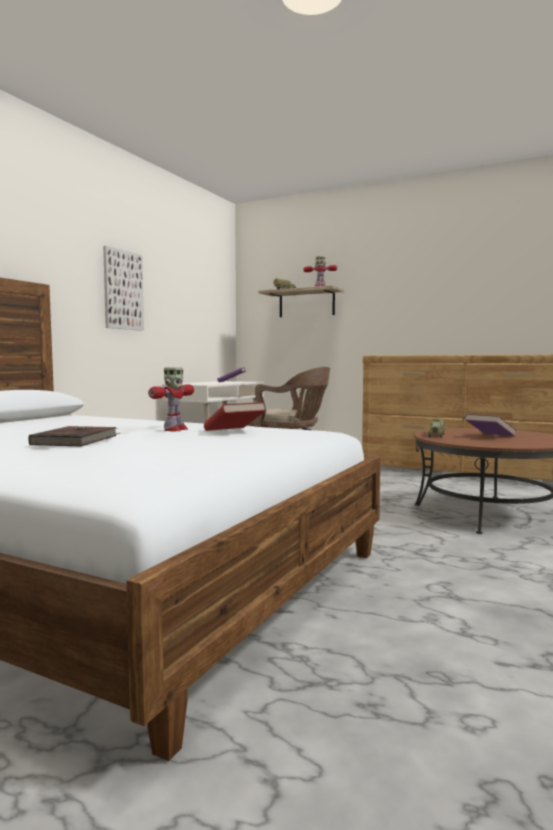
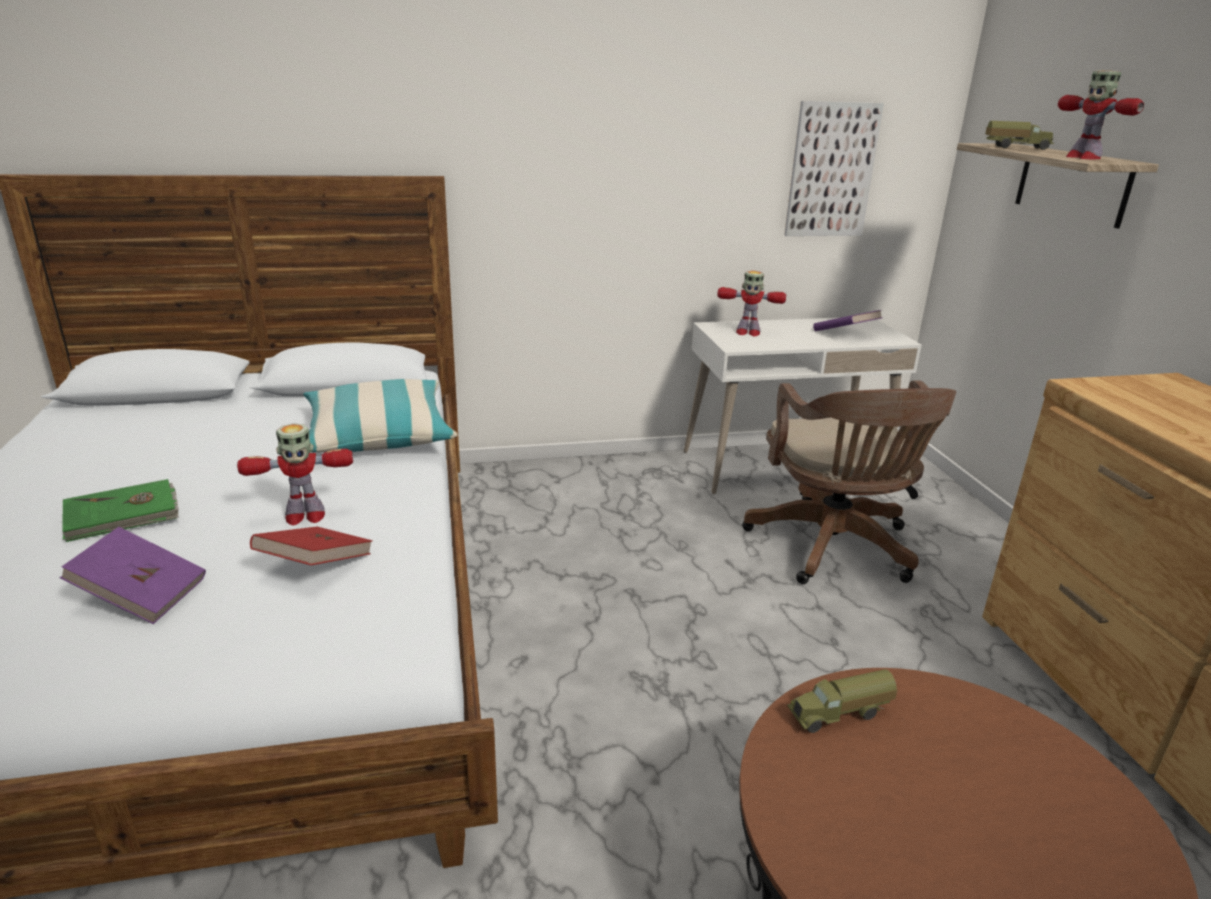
camera: 50 degrees right, 20 degrees up
(77, 440) = (122, 515): brown book -> green book
(112, 420) = (378, 435): none -> pillow
(123, 290) = (619, 161): picture -> picture (831, 170)
(195, 383) = (747, 332): none -> toy robot
(490, 436) = (943, 807): purple book -> purple book (142, 595)

